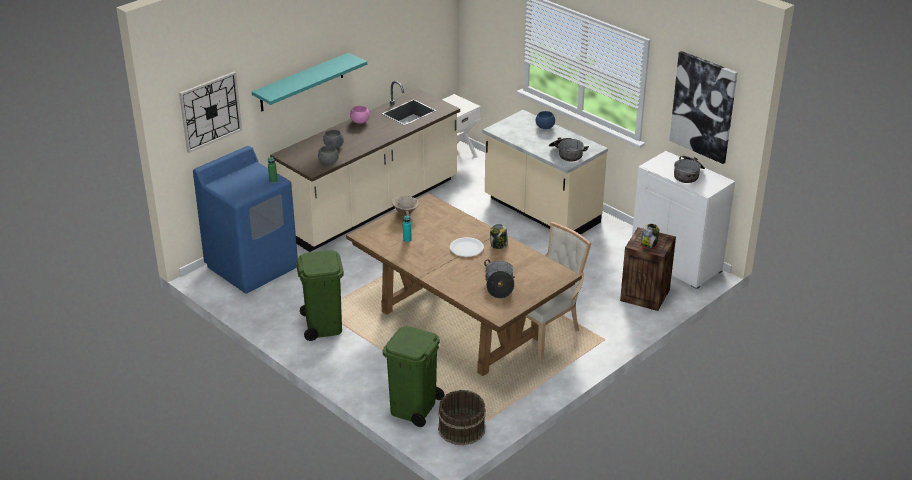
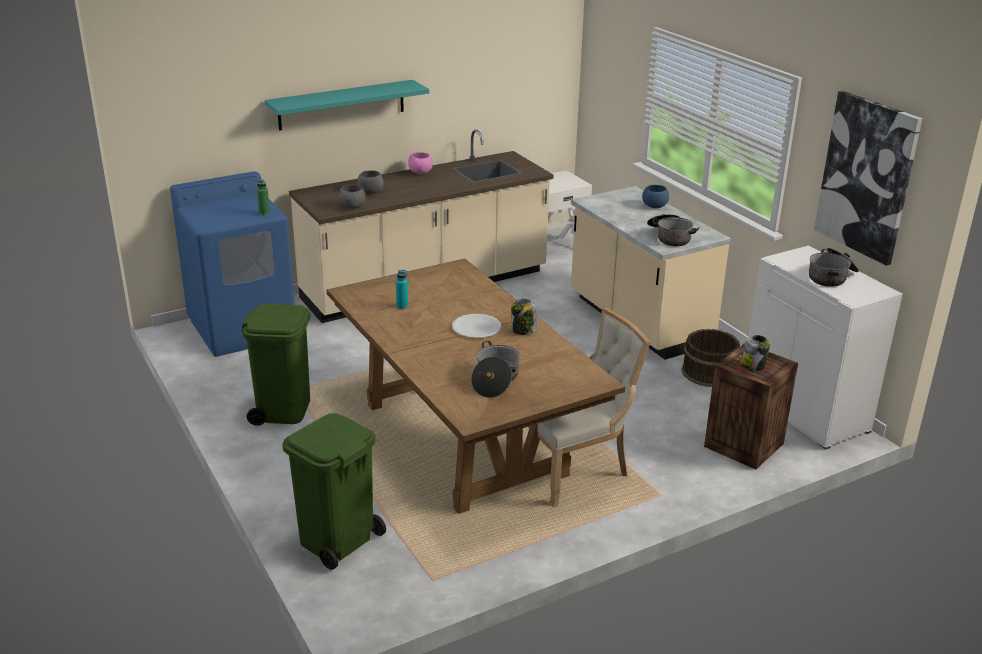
camera: 15 degrees right, 5 degrees down
(210, 111) = (201, 113): wall clock -> none
(405, 214) = (419, 278): beige bowl -> none
(461, 428) = (388, 583): brown bucket -> brown bucket (708, 372)

